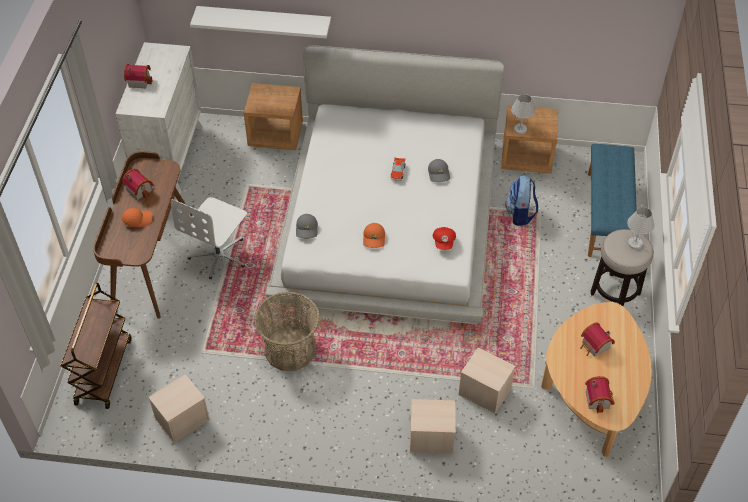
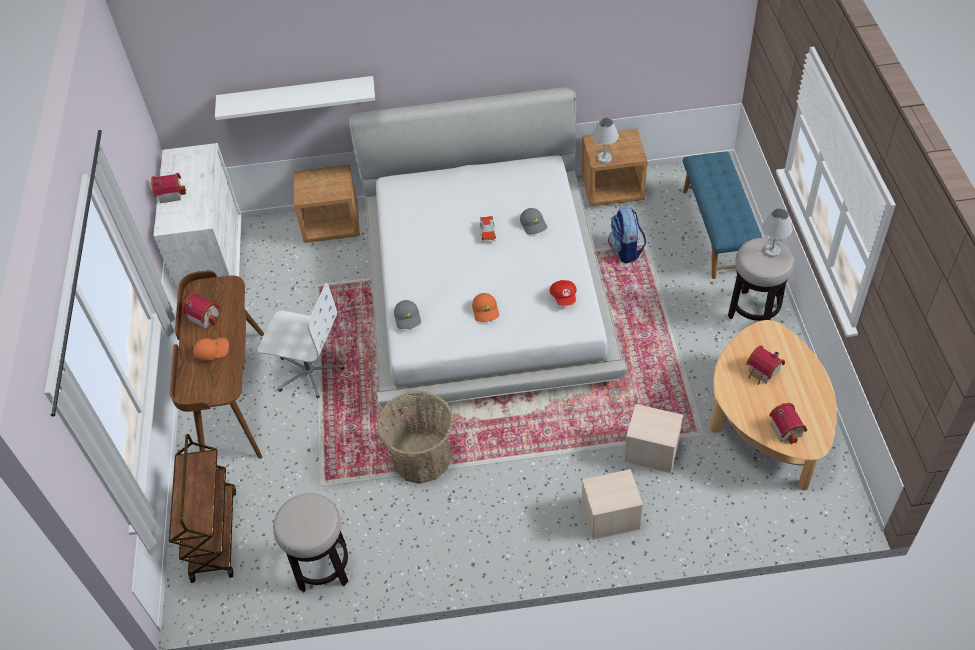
camera: 10 degrees left, 0 degrees up
(182, 418) = (323, 566): beige storage box -> stool
(219, 256) = (308, 371): white office chair -> white office chair turned 90 degrees counterclockwise

